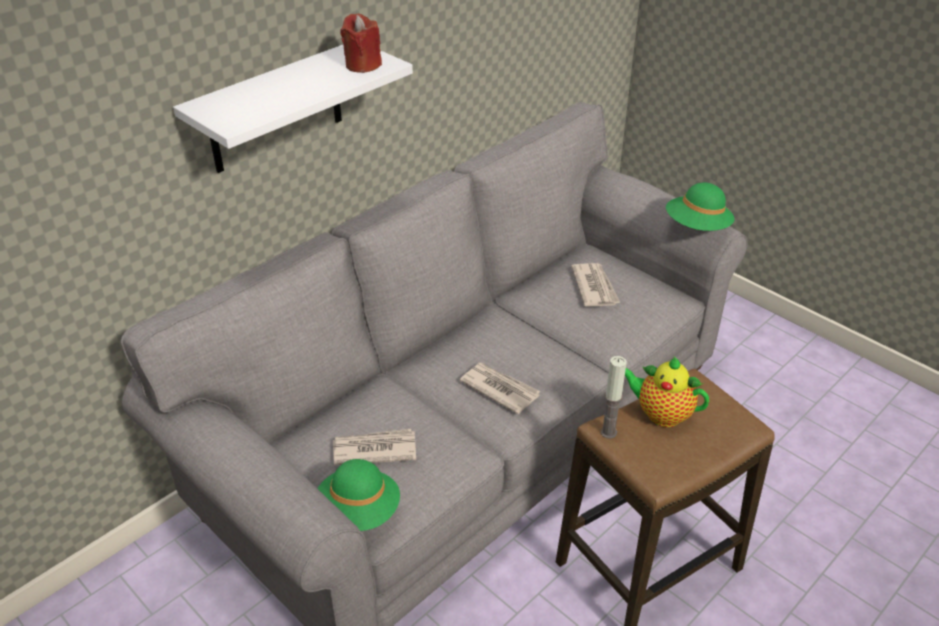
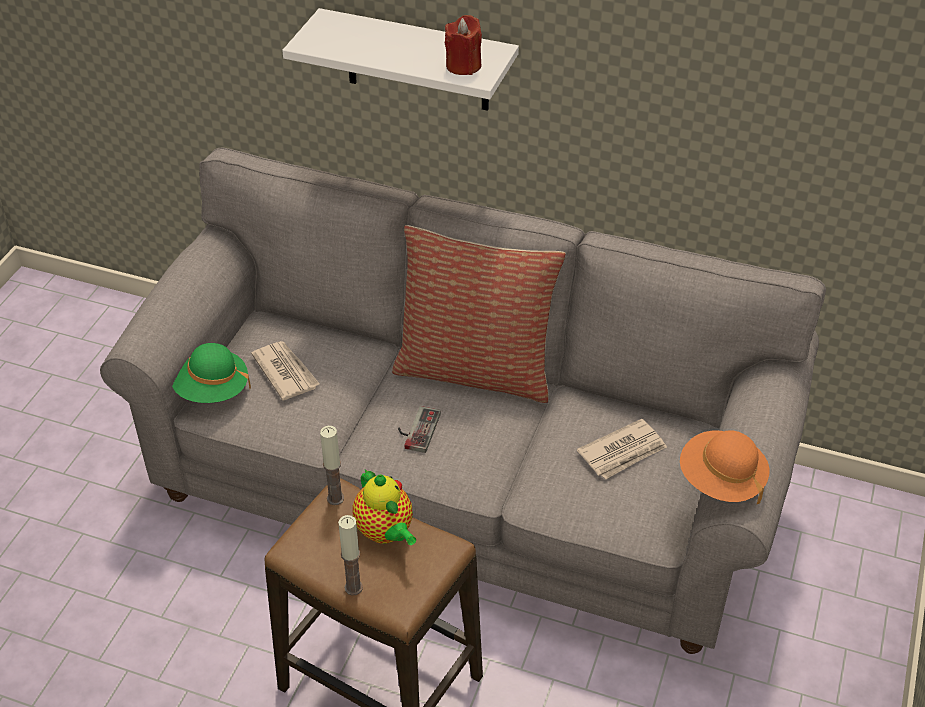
camera: 65 degrees right, 5 degrees up
(451, 334) = (475, 370): none -> pillow
(499, 389) = (416, 429): newspaper -> game controller
(660, 414) = (386, 532): teapot -> teapot turned 150 degrees clockwise
(697, 227) = (721, 480): green hat -> orange hat
(715, 451) = (353, 587): none -> candle

